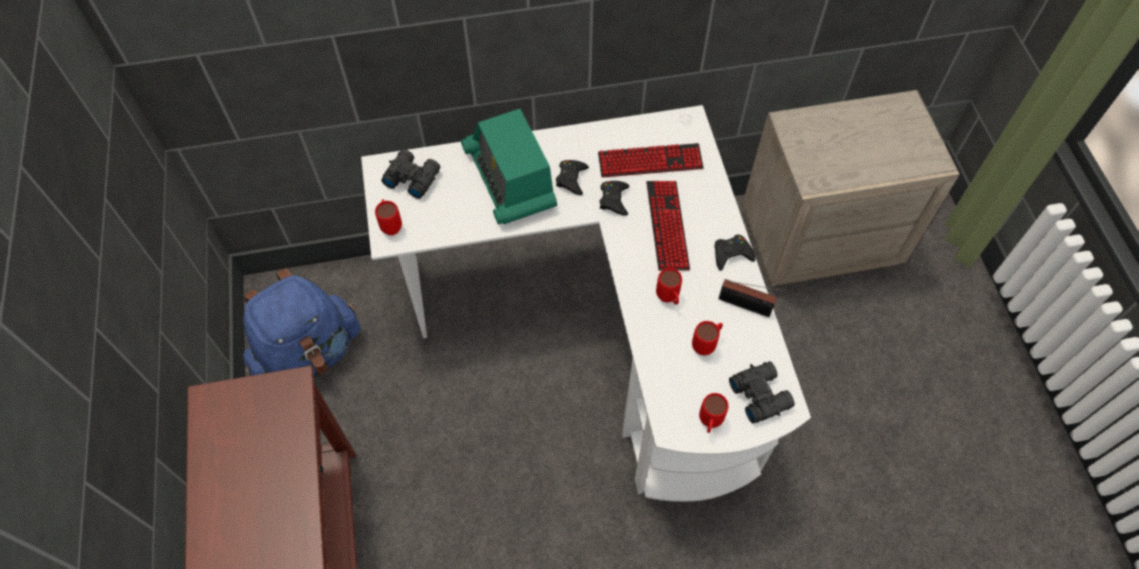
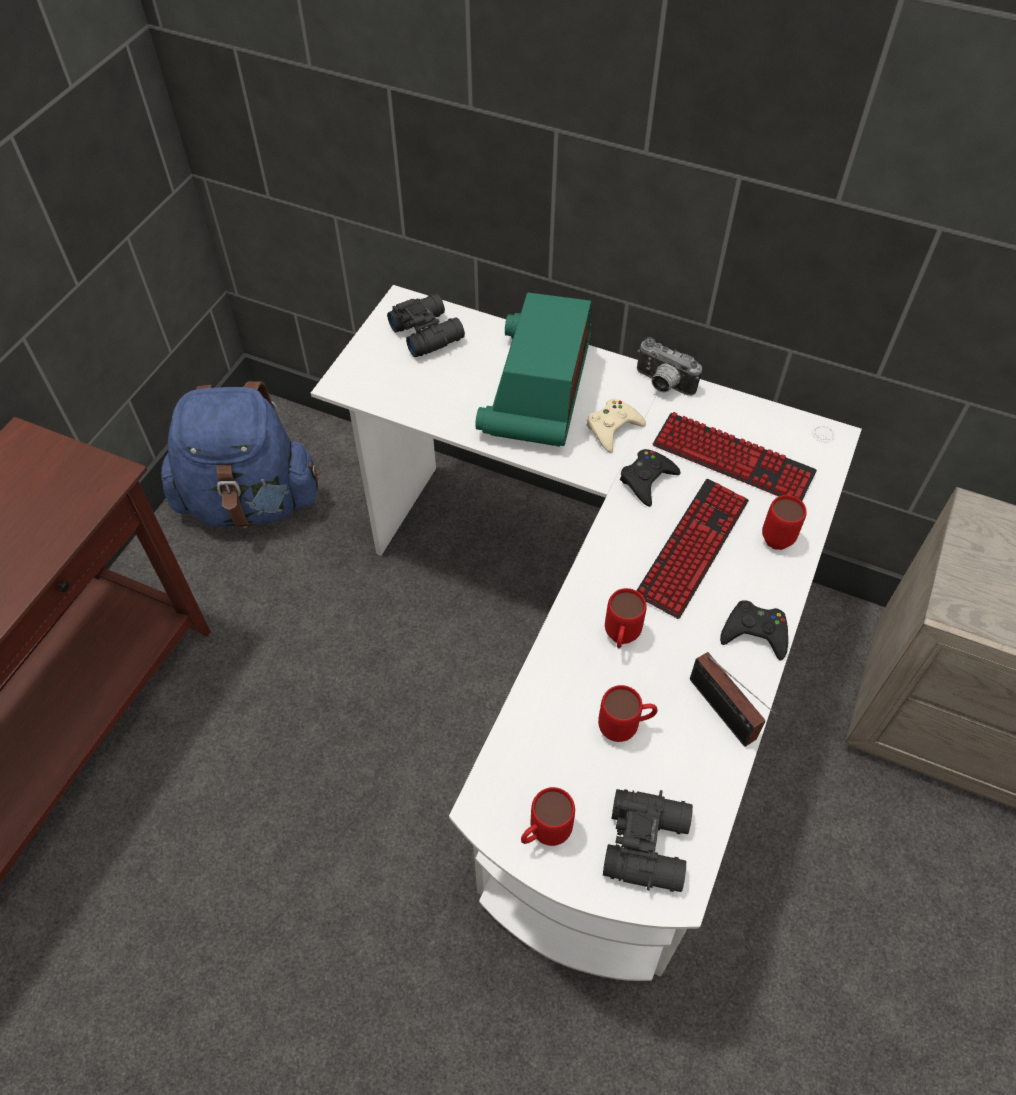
camera: 35 degrees right, 5 degrees down
(390, 225) = (361, 369): red mug -> red mug (778, 534)
(571, 179) = (613, 428): black game controller -> beige game controller
(578, 136) = (662, 385): none -> camera

